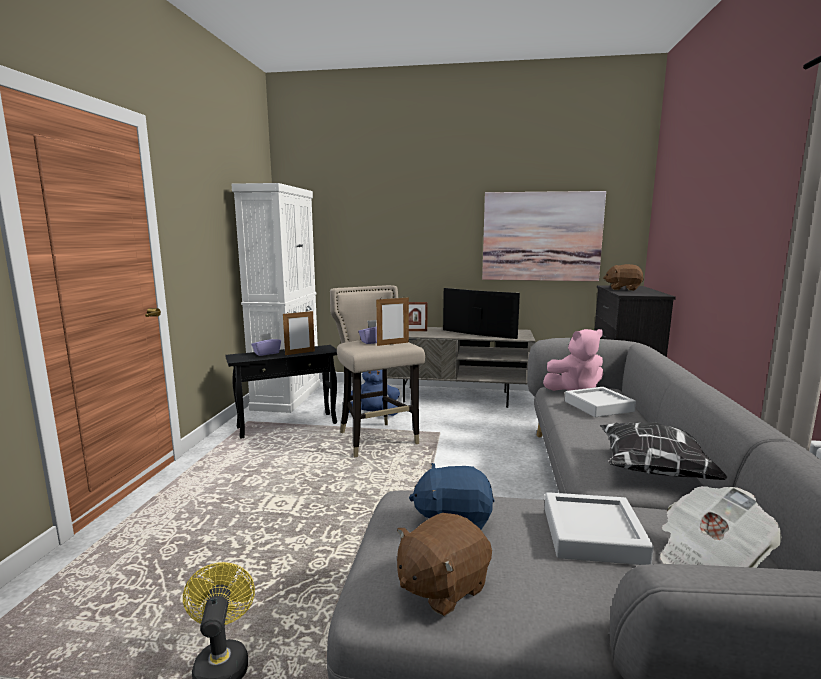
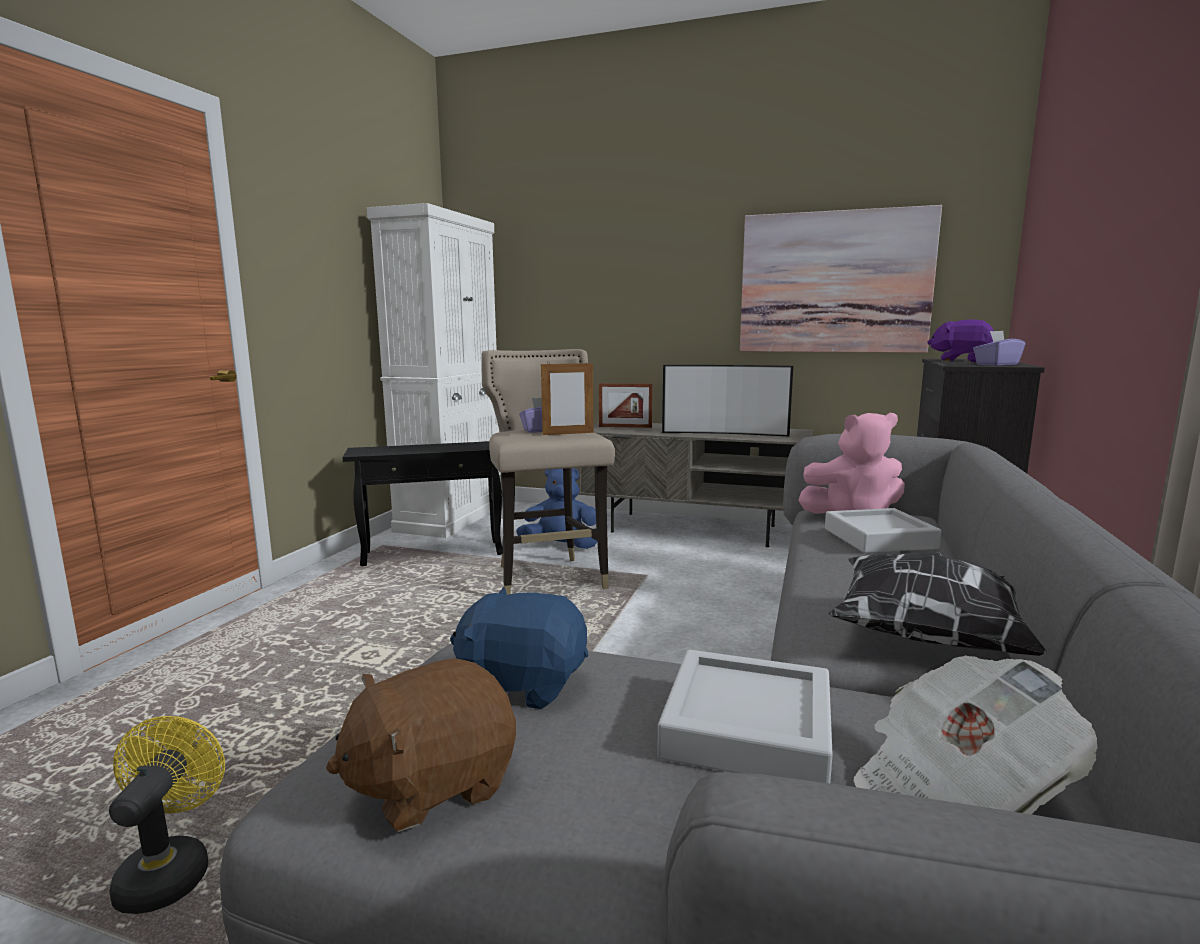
camera: 10 degrees right, 0 degrees up
(266, 353) = (404, 447): purple tissue box -> purple tissue box (996, 365)
(300, 353) = (449, 448): picture frame -> none
(477, 334) = (724, 433): television -> television turned 150 degrees clockwise
(623, 289) = (961, 361): brown plush toy -> purple plush toy

